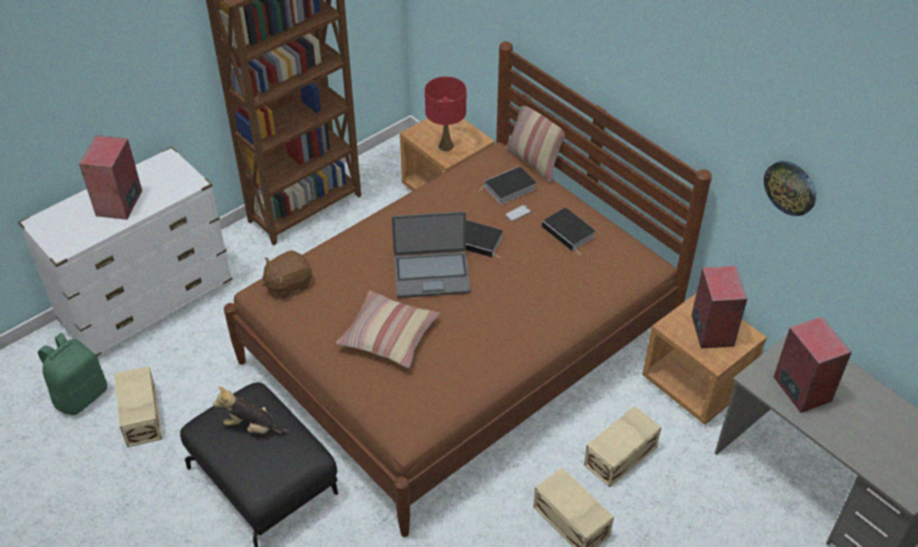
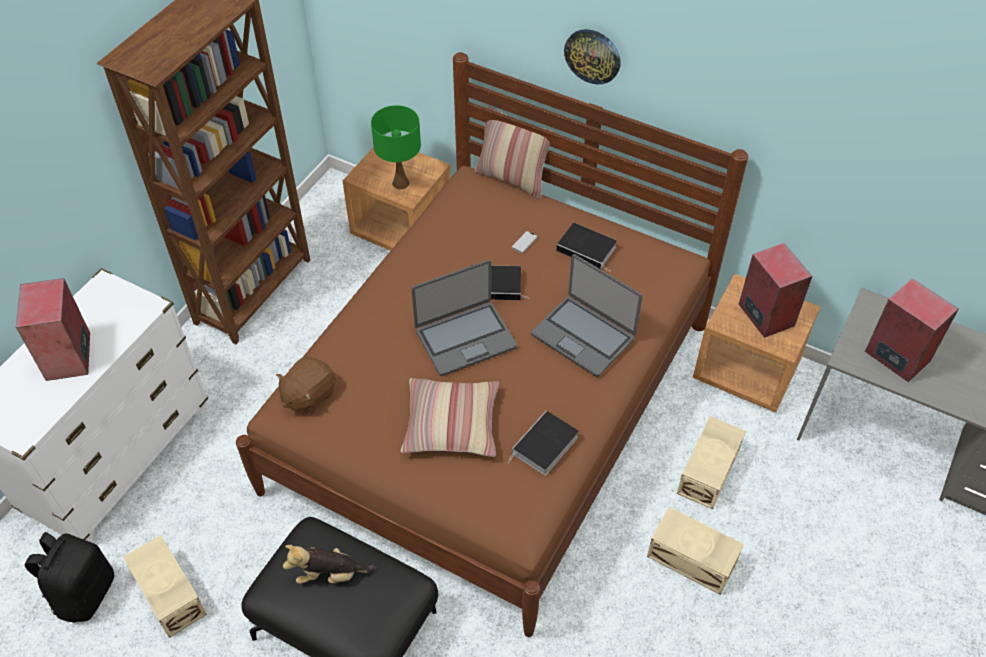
camera: 20 degrees left, 5 degrees up
(81, 395) = (84, 593): green backpack -> black backpack
(445, 146) = (400, 183): red table lamp -> green table lamp
(508, 188) = (501, 216): book -> book (544, 447)
(531, 299) = (583, 336): none -> laptop
(790, 187) = (848, 149): wall clock -> wall clock (593, 56)

